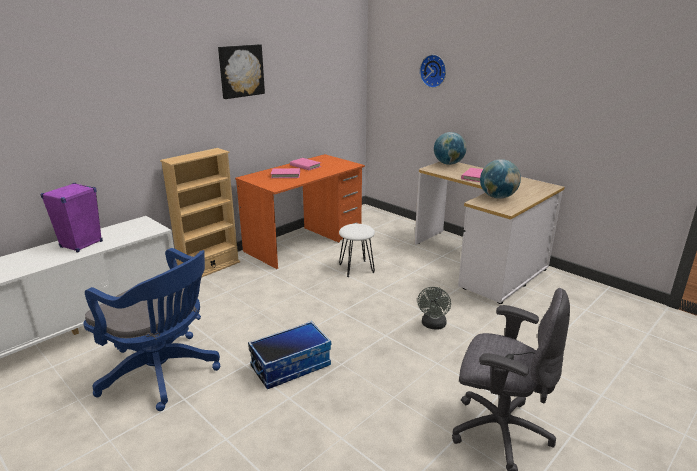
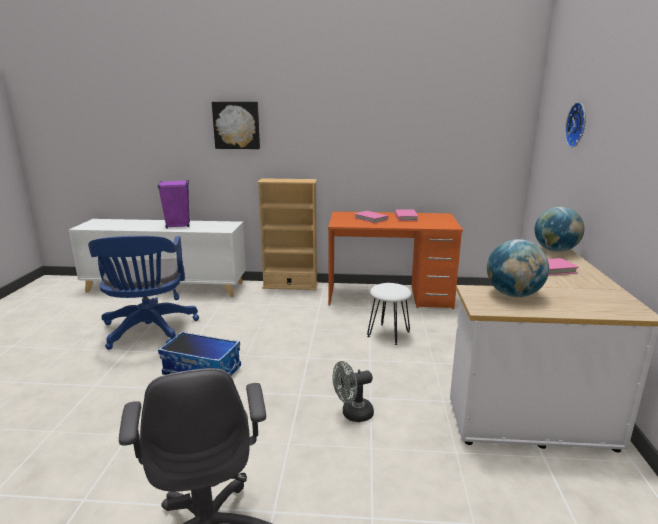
camera: 50 degrees right, 5 degrees down
(240, 71) = (352, 111): picture -> picture (236, 125)

